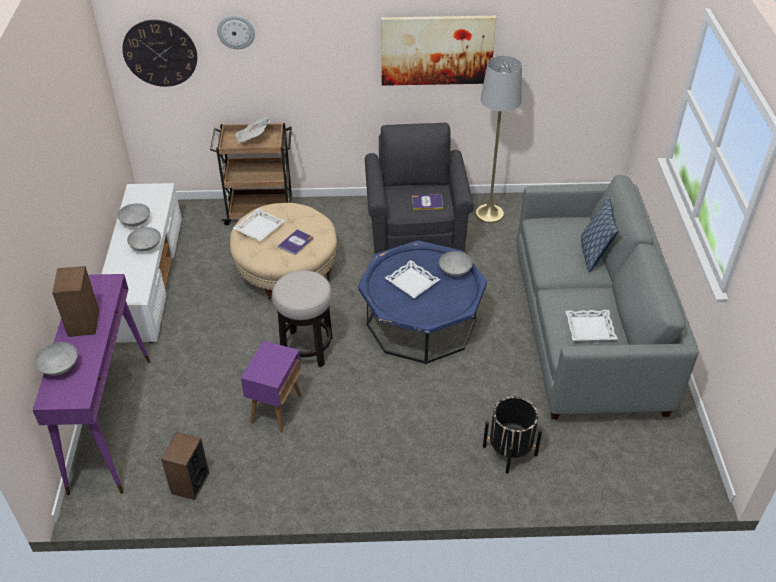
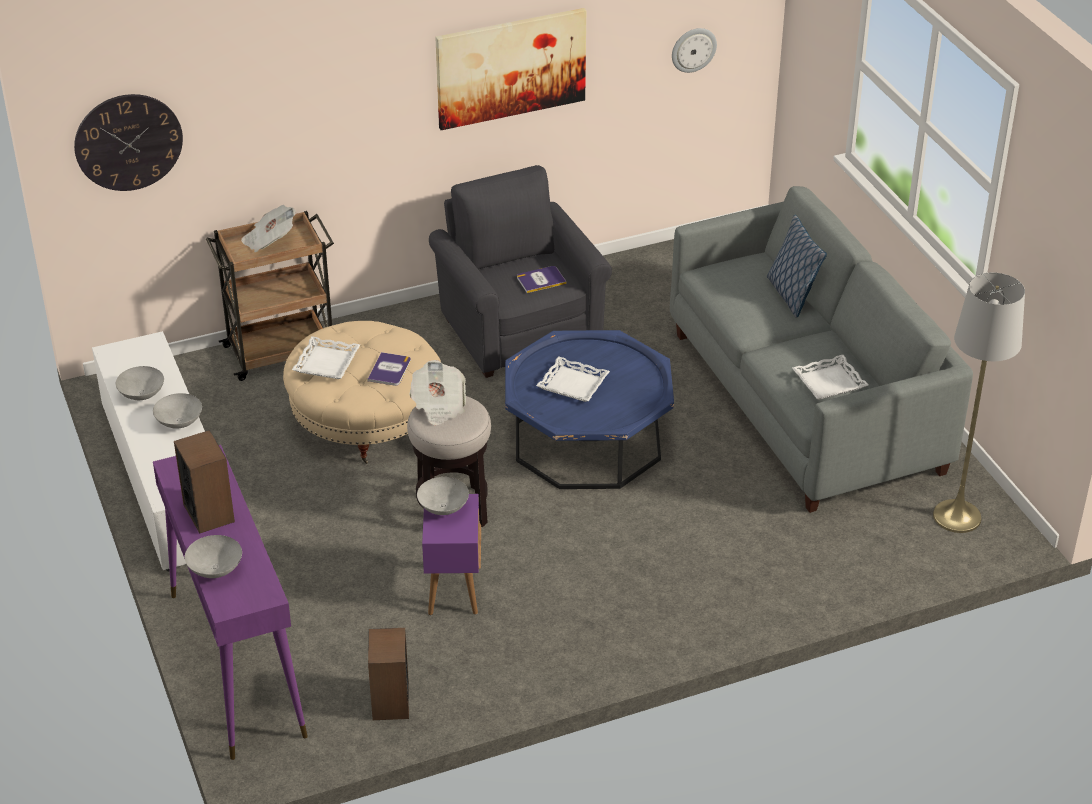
camera: 20 degrees left, 5 degrees down
(236, 31) = (237, 91): wall clock -> wall clock (693, 49)
(298, 278) = (439, 406): none -> newspaper
(455, 272) = (622, 359): grey bowl -> grey bowl (444, 508)
(489, 213) = (607, 284): grey floor lamp -> grey floor lamp (957, 516)
(510, 450) = (776, 560): black planter -> none

